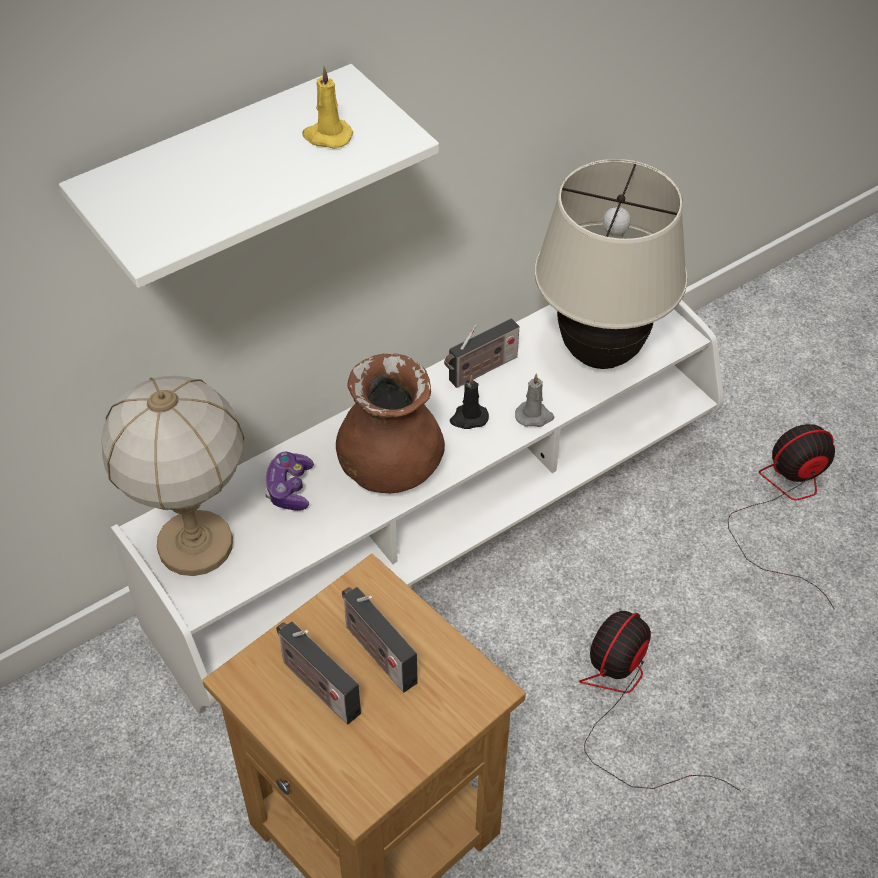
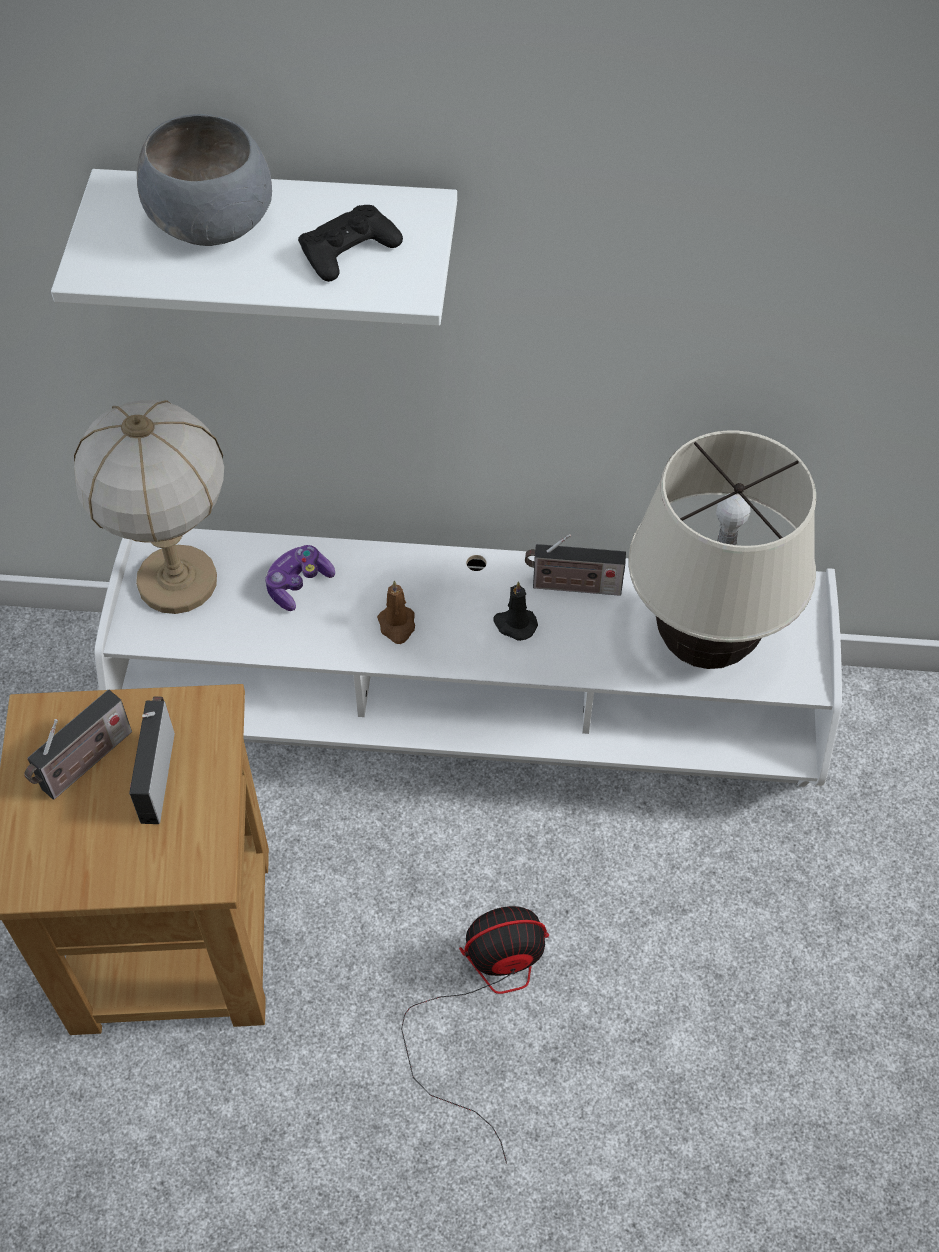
camera: 40 degrees right, 5 degrees up
(205, 170) = (212, 224): none -> grey bowl
(317, 685) = (84, 765): radio -> radio turned 135 degrees counterclockwise
(327, 136) = (349, 250): yellow candle -> black game controller
(390, 470) = (397, 625): brown vase -> brown candle
(534, 416) = (577, 663): grey candle -> none
(785, 505) = (835, 934): fan -> none

